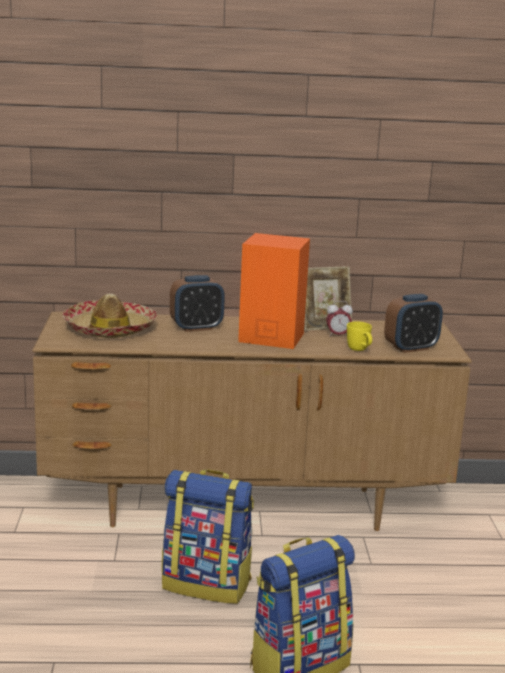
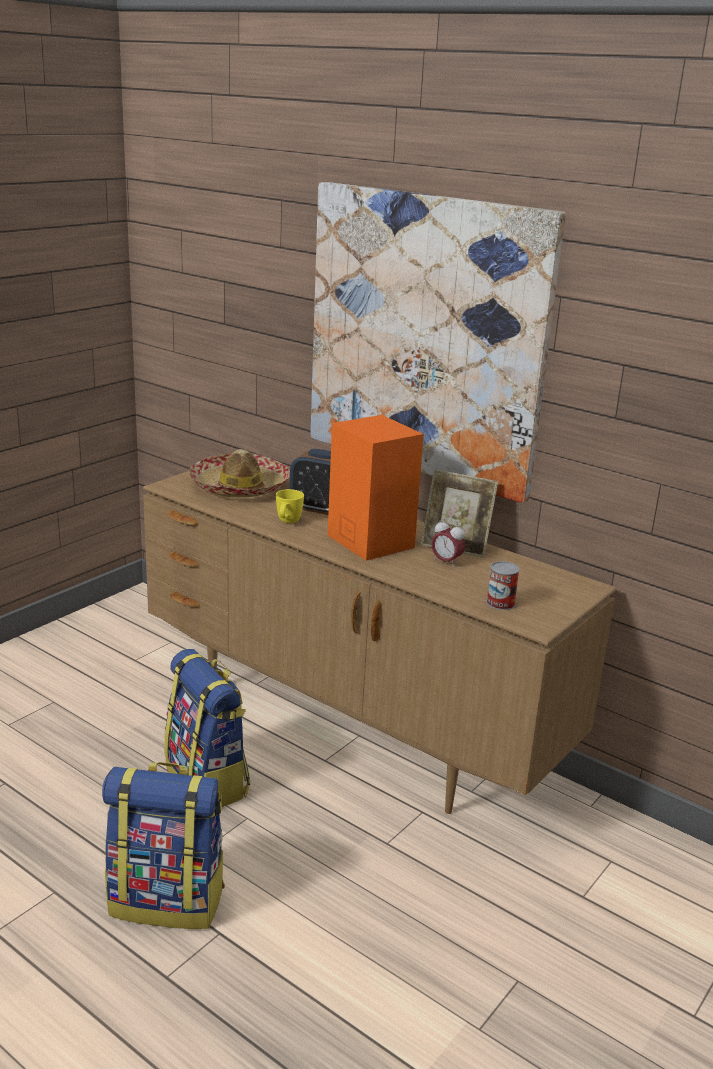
camera: 40 degrees right, 5 degrees up
(265, 167) = (425, 338): none -> picture
(360, 350) = (433, 586): yellow mug -> yellow mug (287, 522)
(411, 348) = (500, 603): alarm clock -> can

